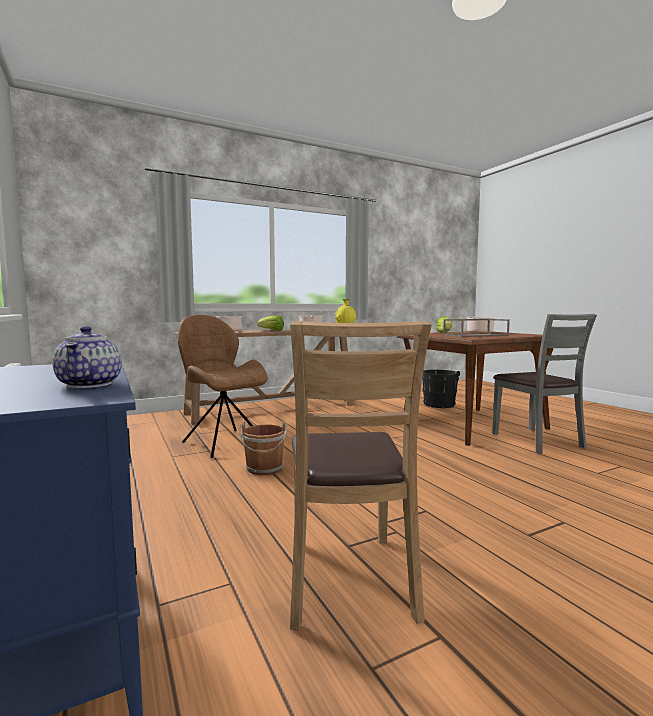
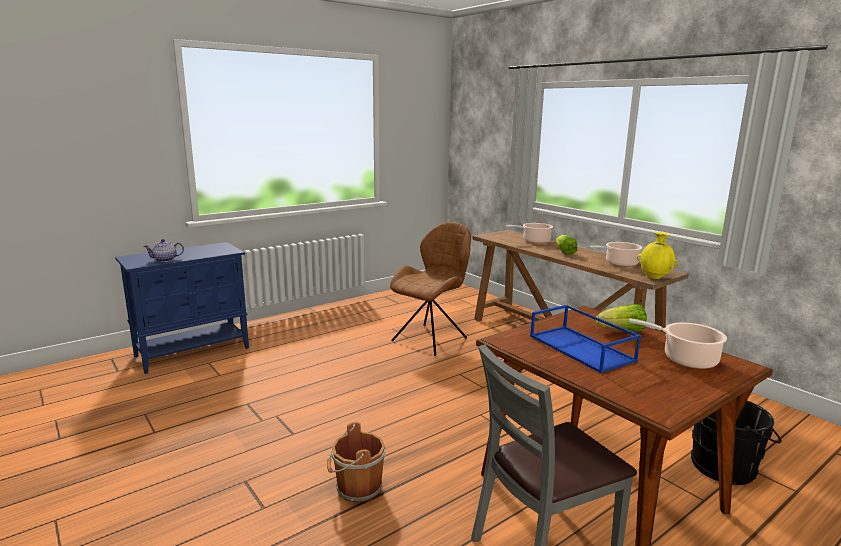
camera: 80 degrees right, 10 degrees up
(264, 469) = (372, 363): brown bucket -> brown bucket (357, 488)
(348, 578) = (212, 405): brown chair -> none
(475, 335) = (582, 348): brown tray -> blue tray

